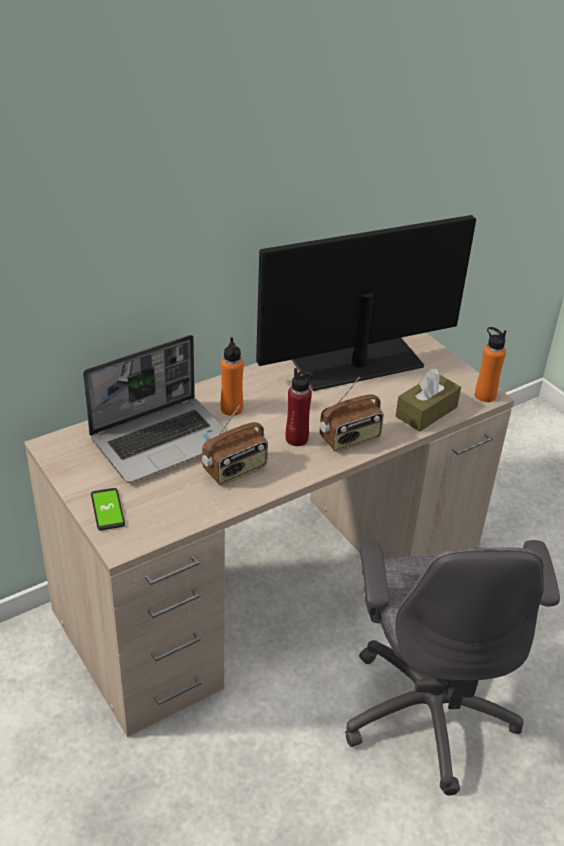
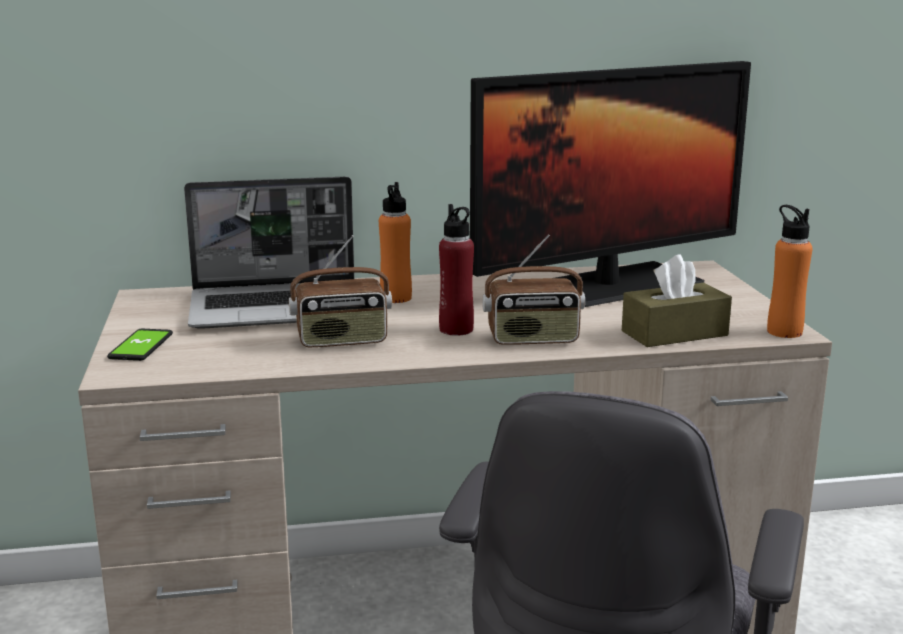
camera: 25 degrees right, 20 degrees down
(357, 363) = (609, 287): monitor -> monitor turned 150 degrees clockwise

